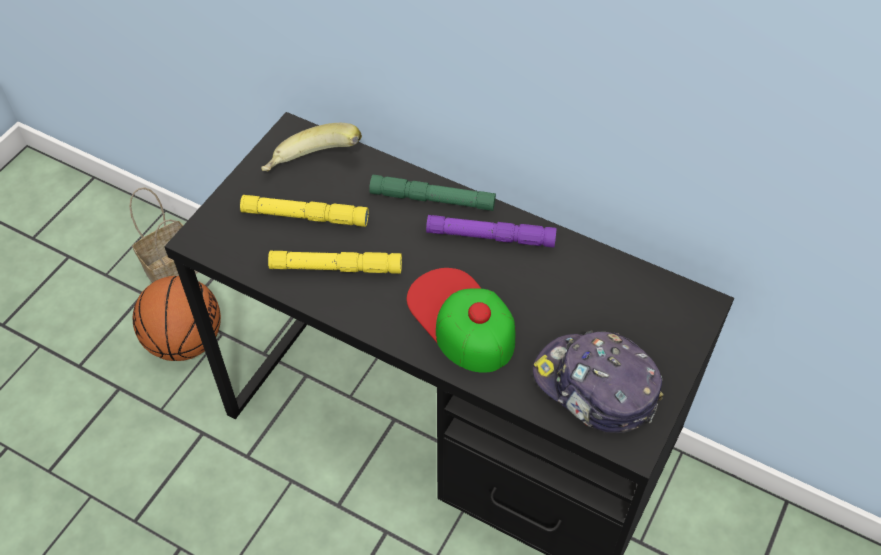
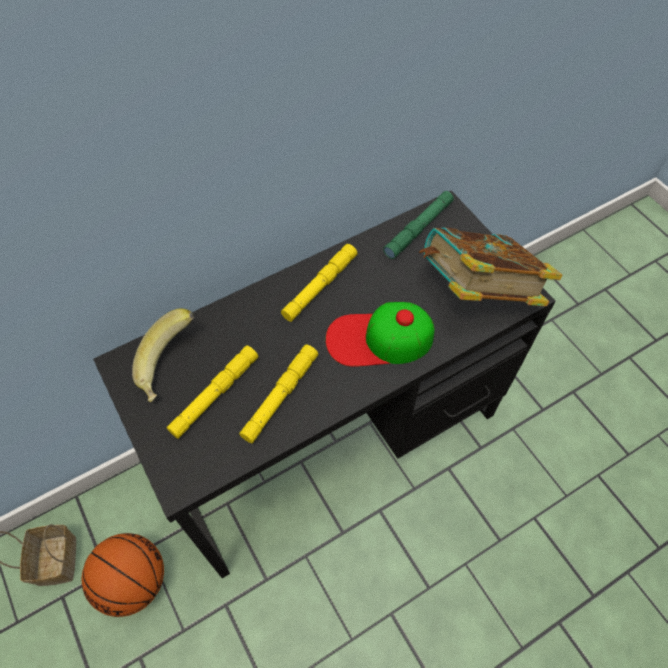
camera: 60 degrees left, 5 degrees up
(432, 199) = (261, 303): green flashlight -> green flashlight (418, 228)
(490, 237) = (320, 286): purple flashlight -> yellow flashlight
(595, 388) = (477, 292): cap -> book

